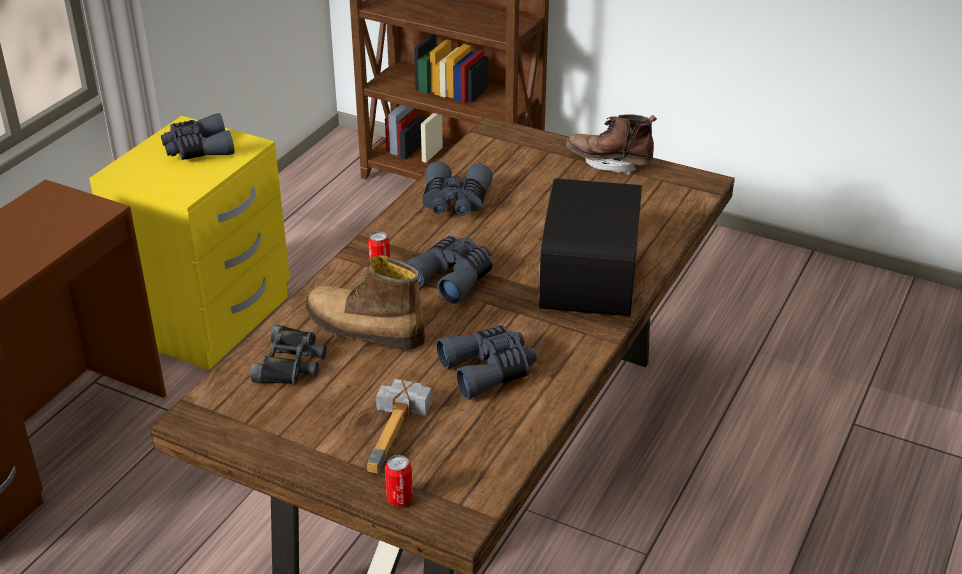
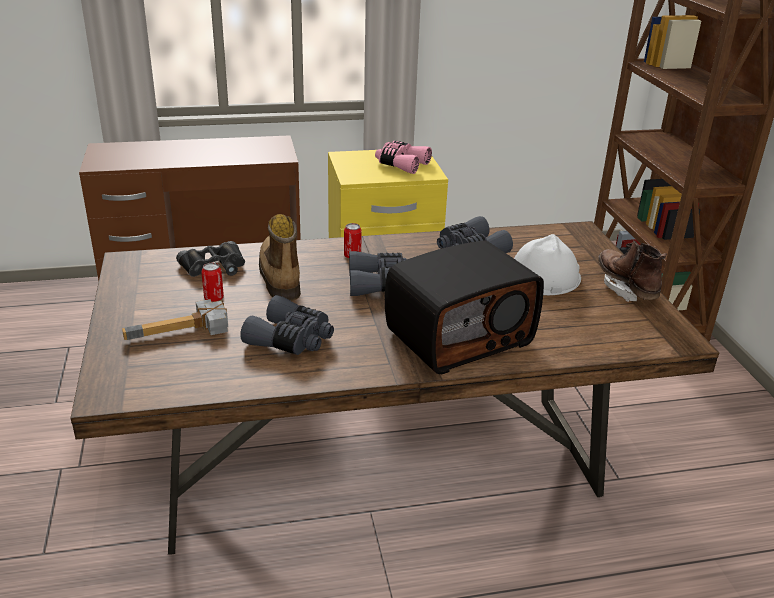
camera: 50 degrees right, 5 degrees down
(198, 149) = (401, 164): grey binoculars -> pink binoculars
(399, 499) = (109, 361): can -> can (214, 298)
(546, 189) = (544, 276): none -> white hard hat

